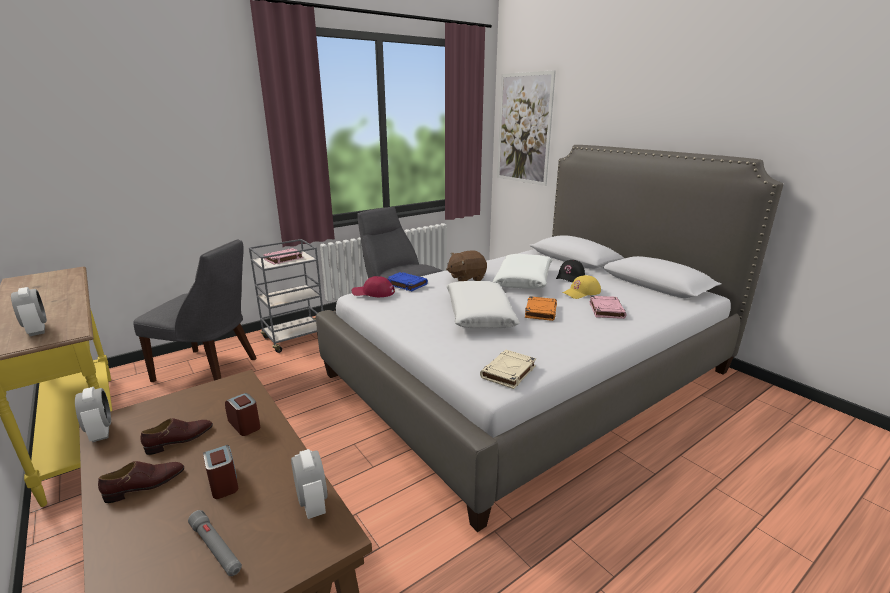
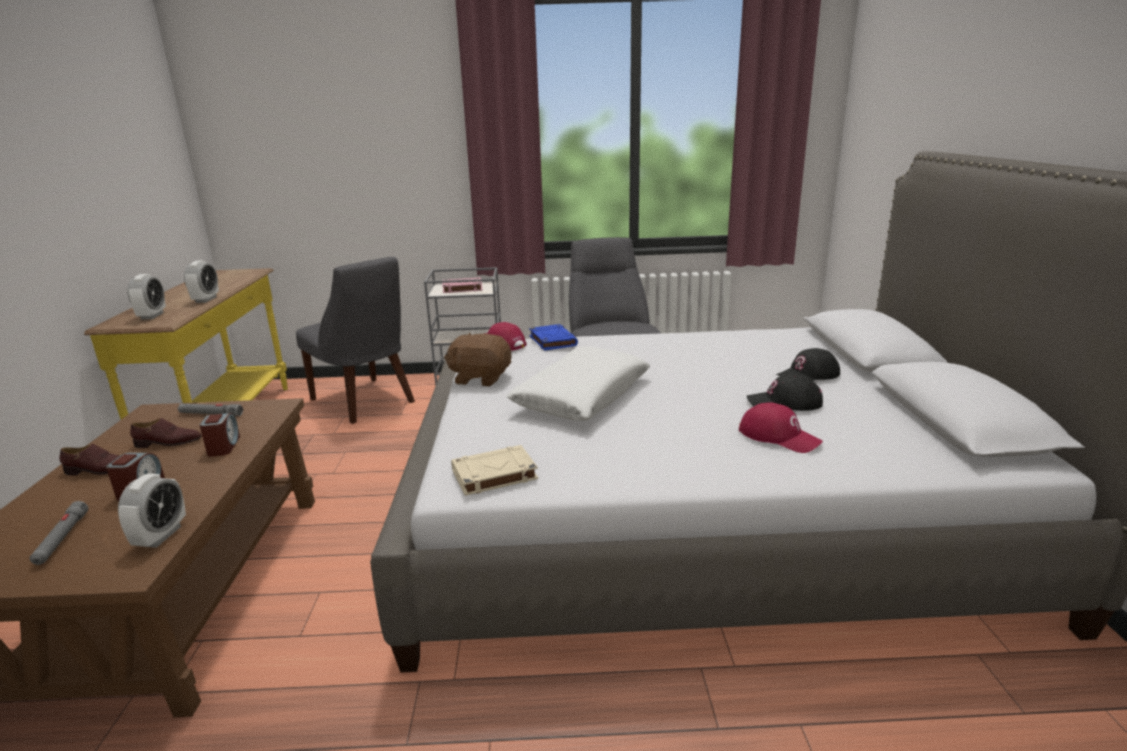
camera: 35 degrees right, 0 degrees up
(101, 433) = (137, 418): alarm clock -> alarm clock (206, 299)
(182, 405) = (210, 414): none -> grey flashlight
(466, 278) = (643, 348): brown plush toy -> brown plush toy (480, 378)
(523, 280) = (722, 366): white pillow -> none
(524, 129) = (875, 125): picture -> none
(540, 311) = (670, 413): orange book -> none
(581, 292) = (784, 403): yellow cap -> black cap
(606, 310) = (779, 436): pink book -> red cap

